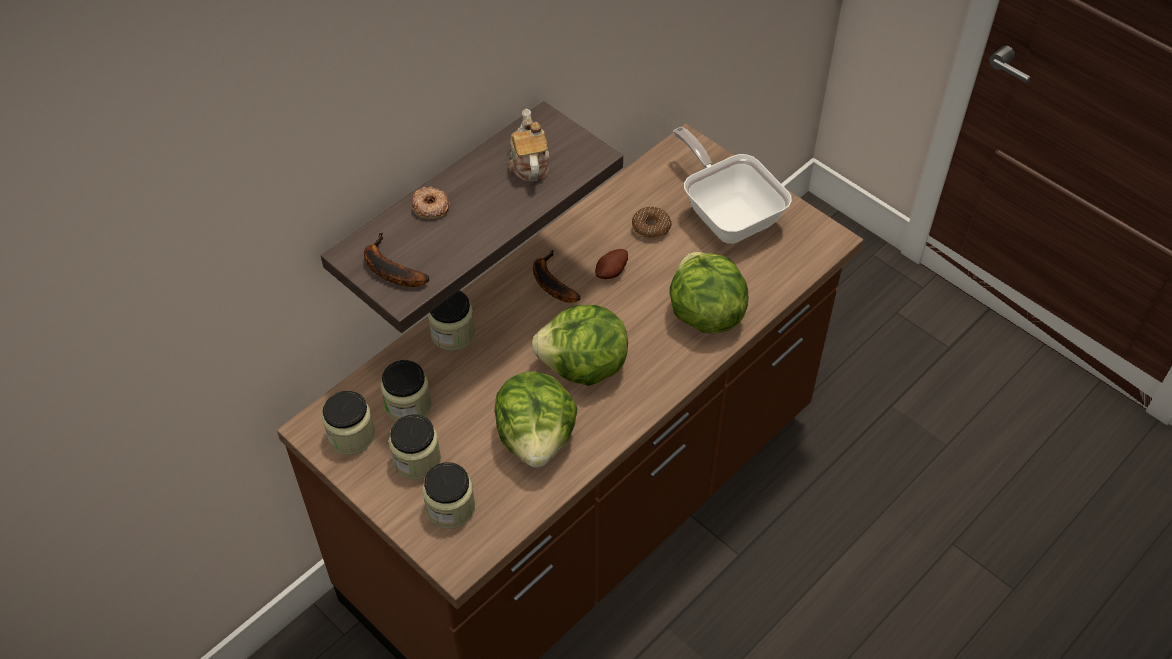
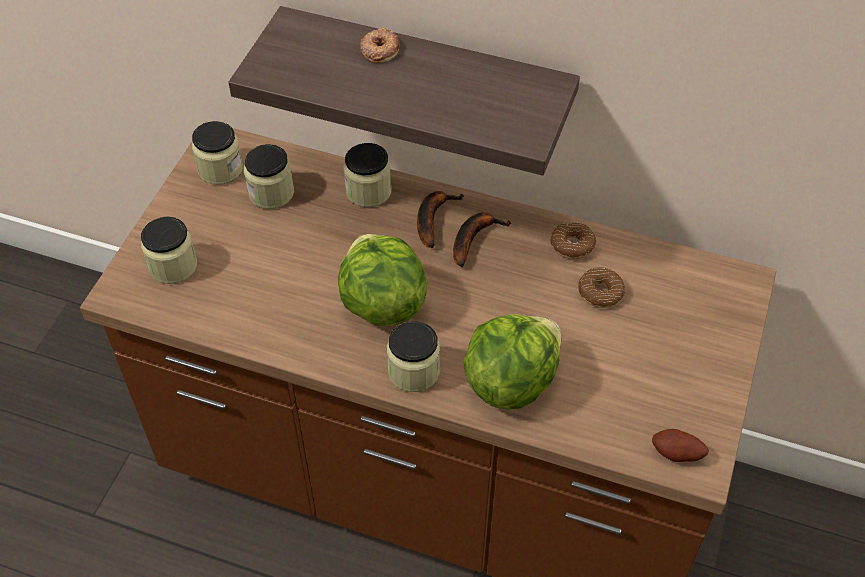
camera: 65 degrees right, 0 degrees up
(389, 269) = (286, 52): banana -> banana (432, 218)
(417, 460) = (214, 222): jar -> jar (413, 371)
(529, 163) = (482, 95): teapot -> none
(536, 438) = (279, 298): lettuce -> none
(595, 225) = (572, 245): none -> donut
(612, 272) = (517, 282): potato -> potato (676, 455)
(727, 214) = (667, 354): frying pan -> none

